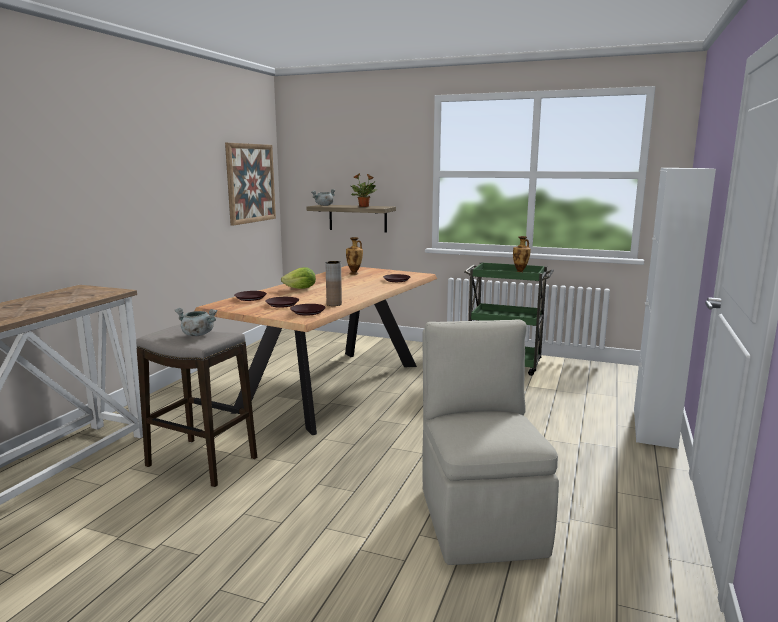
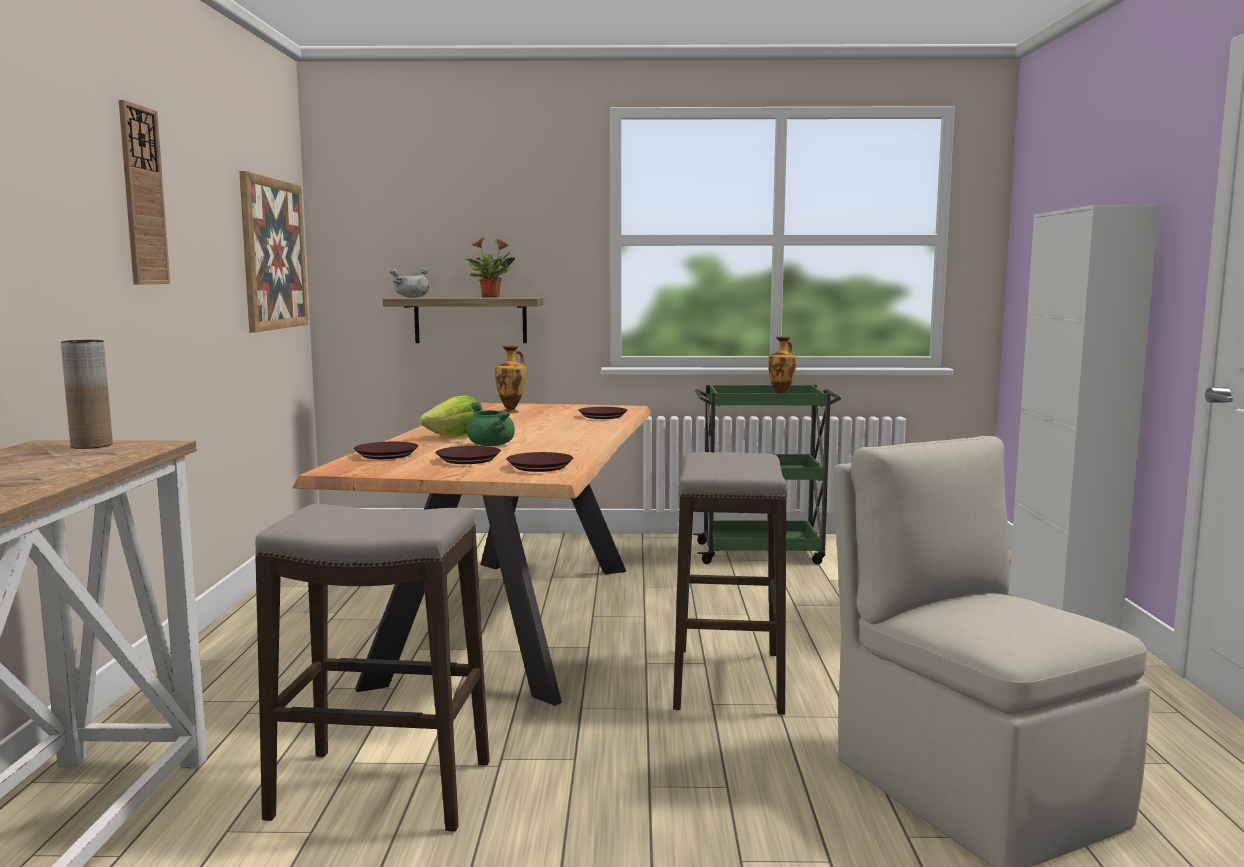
camera: 20 degrees left, 5 degrees down
(154, 164) = (142, 196): none -> wall clock
(197, 334) = (381, 517): grey cooking pot -> none
(308, 296) = (492, 445): none -> green cooking pot
(334, 304) = (564, 453): brown vase -> brown vase (91, 445)
(410, 436) = (728, 680): none -> stool

